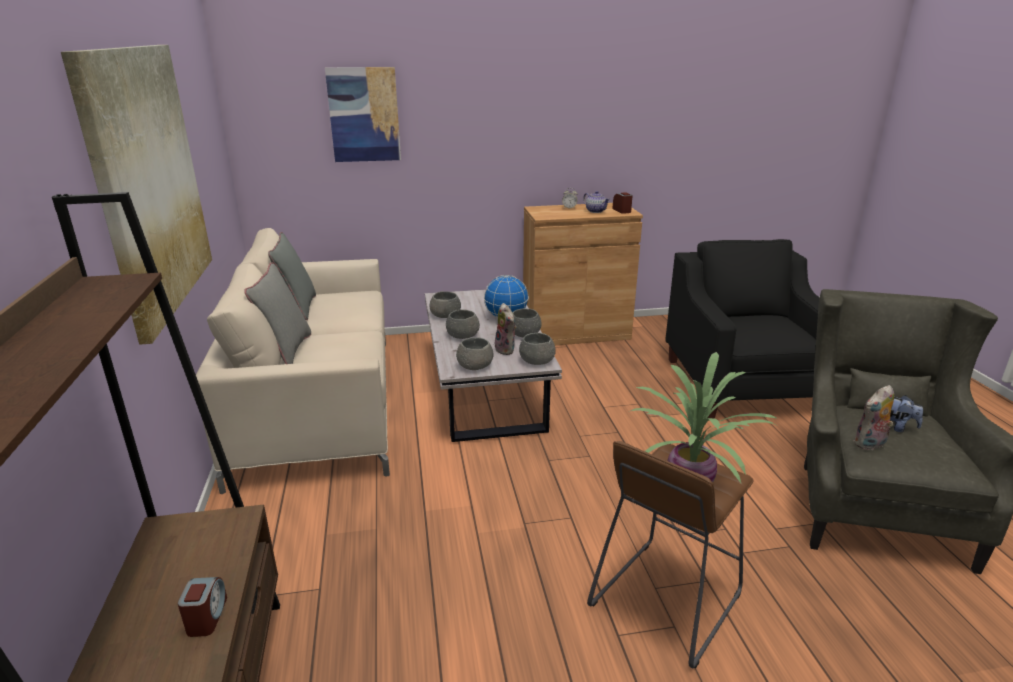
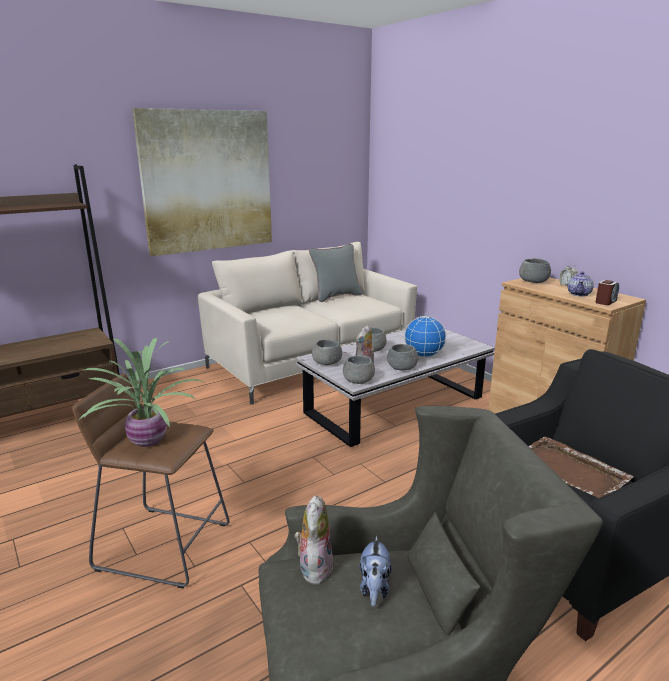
camera: 65 degrees right, 5 degrees down
(207, 617) = (29, 355): alarm clock -> none
(286, 350) = (275, 308): grey pillow -> none
(364, 115) = (435, 170): picture -> none
(445, 315) = (399, 337): grey bowl -> grey bowl (533, 281)
(762, 324) = (571, 471): none -> brown tray
(870, 444) = (314, 567): plush toy -> plush toy turned 60 degrees clockwise

